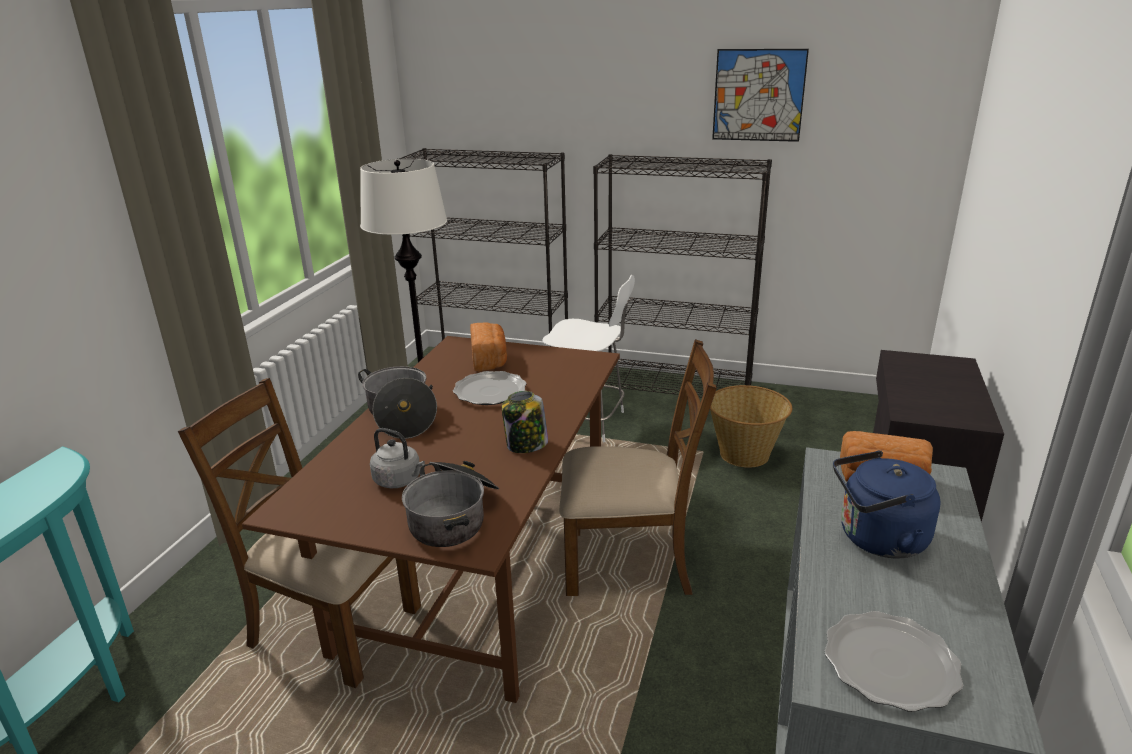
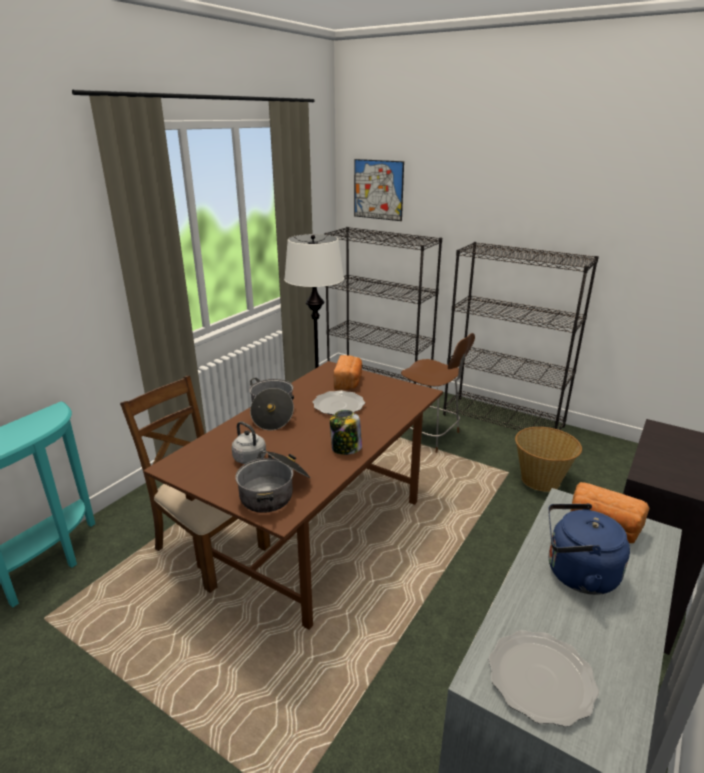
camera: 15 degrees right, 0 degrees up
(586, 422) = (429, 436): white stool -> brown stool
(629, 562) = (424, 545): brown chair -> none
(758, 95) = (593, 205): picture -> picture (378, 190)

